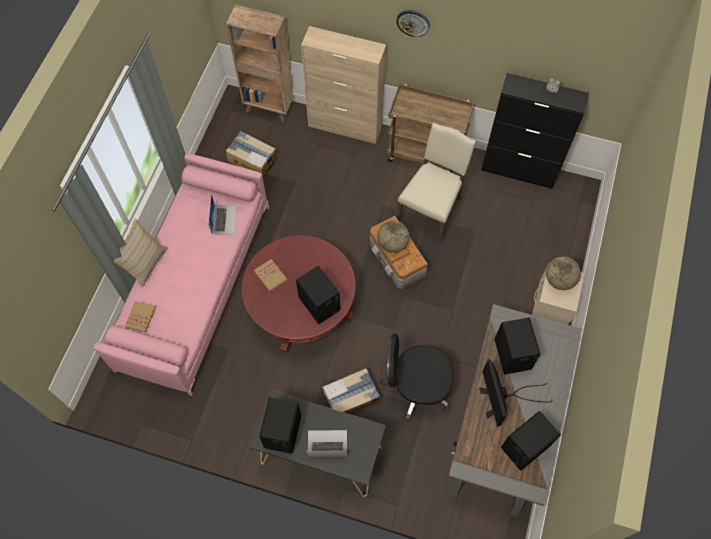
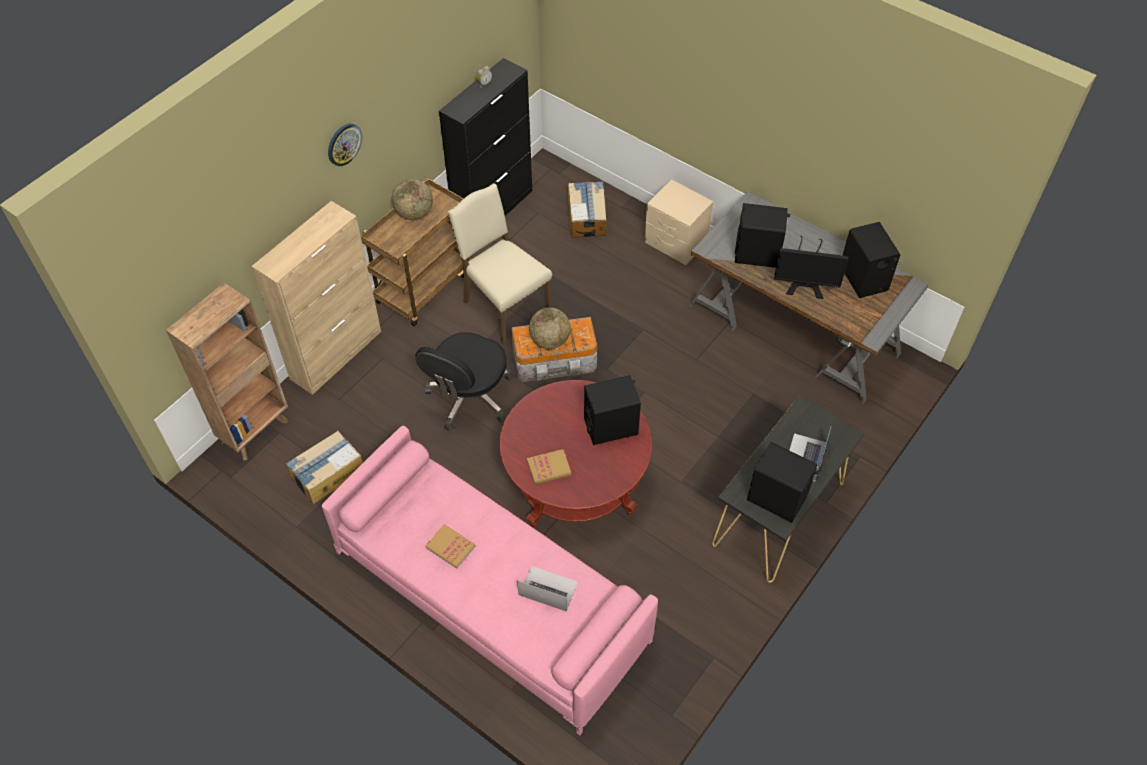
camera: 70 degrees left, 10 degrees down
(140, 317) = (545, 638): book -> book (450, 547)
(144, 262) = (460, 615): beige pillow -> none
(224, 219) = (440, 498): laptop -> laptop (548, 588)
(351, 397) = (716, 461): cardboard box -> cardboard box (587, 216)
(416, 386) = (725, 393): black office chair -> black office chair (469, 397)
(559, 280) = (671, 201): globe -> globe (414, 213)

